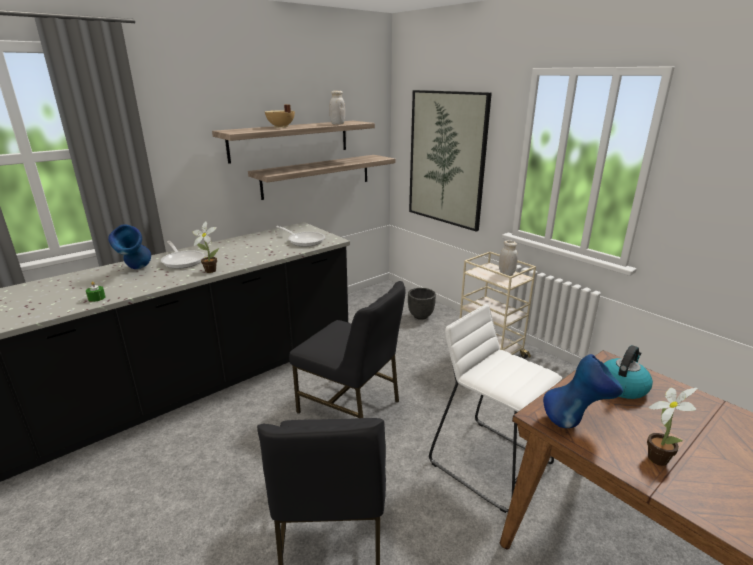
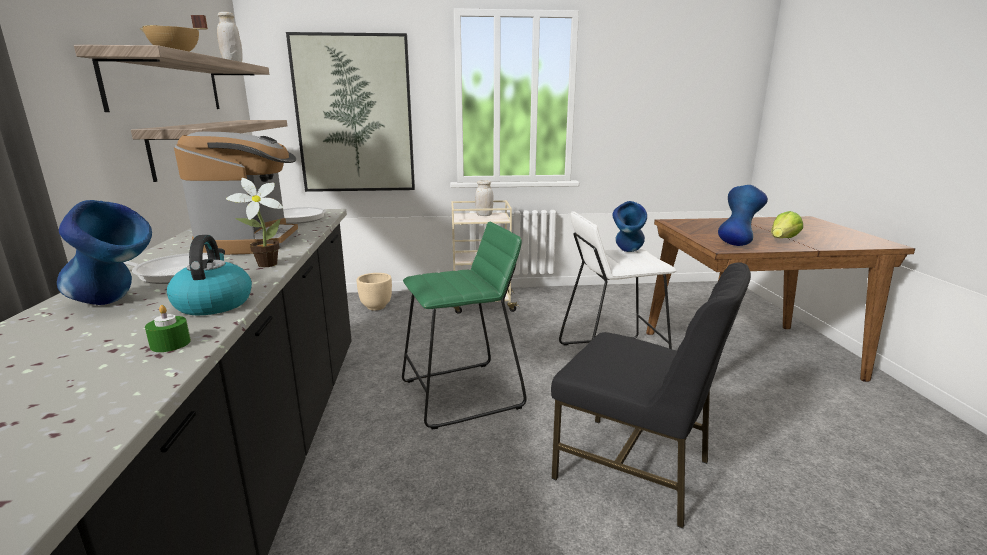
camera: 55 degrees left, 5 degrees down
(248, 251) = (250, 241): none -> coffee machine
(351, 406) = (462, 394): black chair -> green stool
(421, 316) = (376, 307): black planter -> beige planter
(522, 369) = (627, 253): none -> blue vase
(622, 386) = (703, 227): kettle -> kettle (213, 303)
(658, 457) = (782, 240): potted plant -> lettuce

